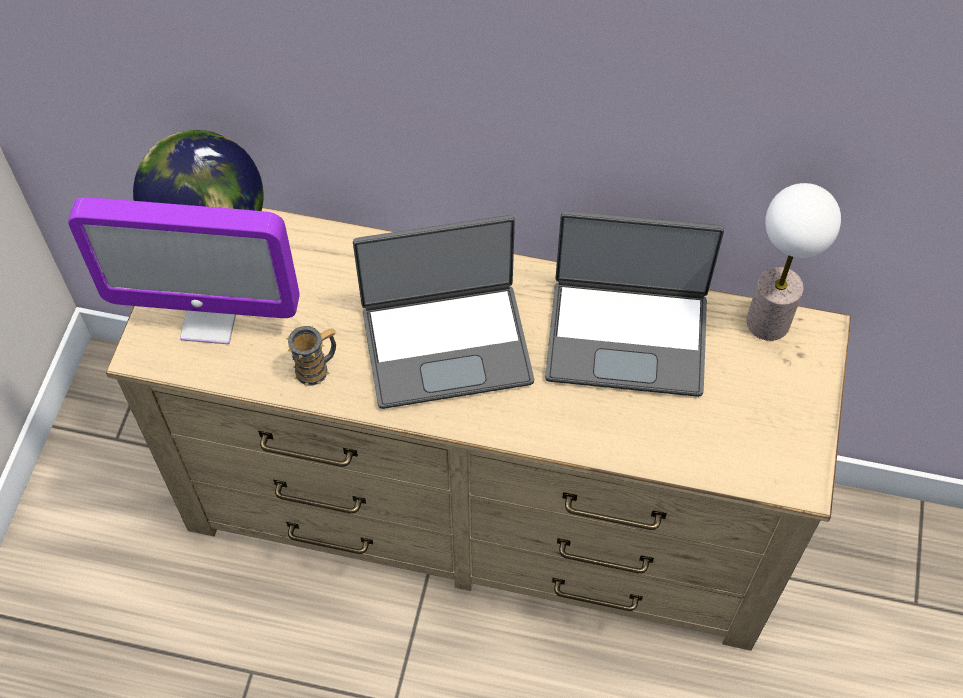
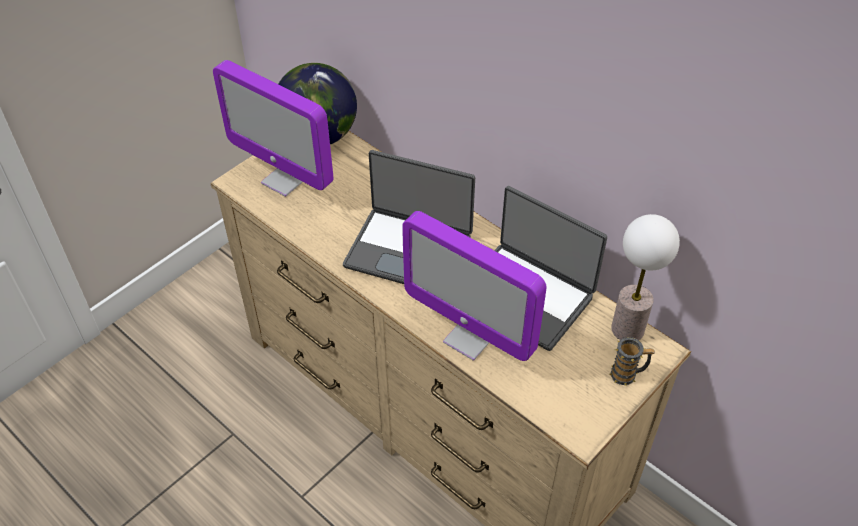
camera: 30 degrees right, 10 degrees down
(317, 368) = (324, 230): mug -> mug (628, 374)
(599, 426) = (470, 338): none -> monitor

